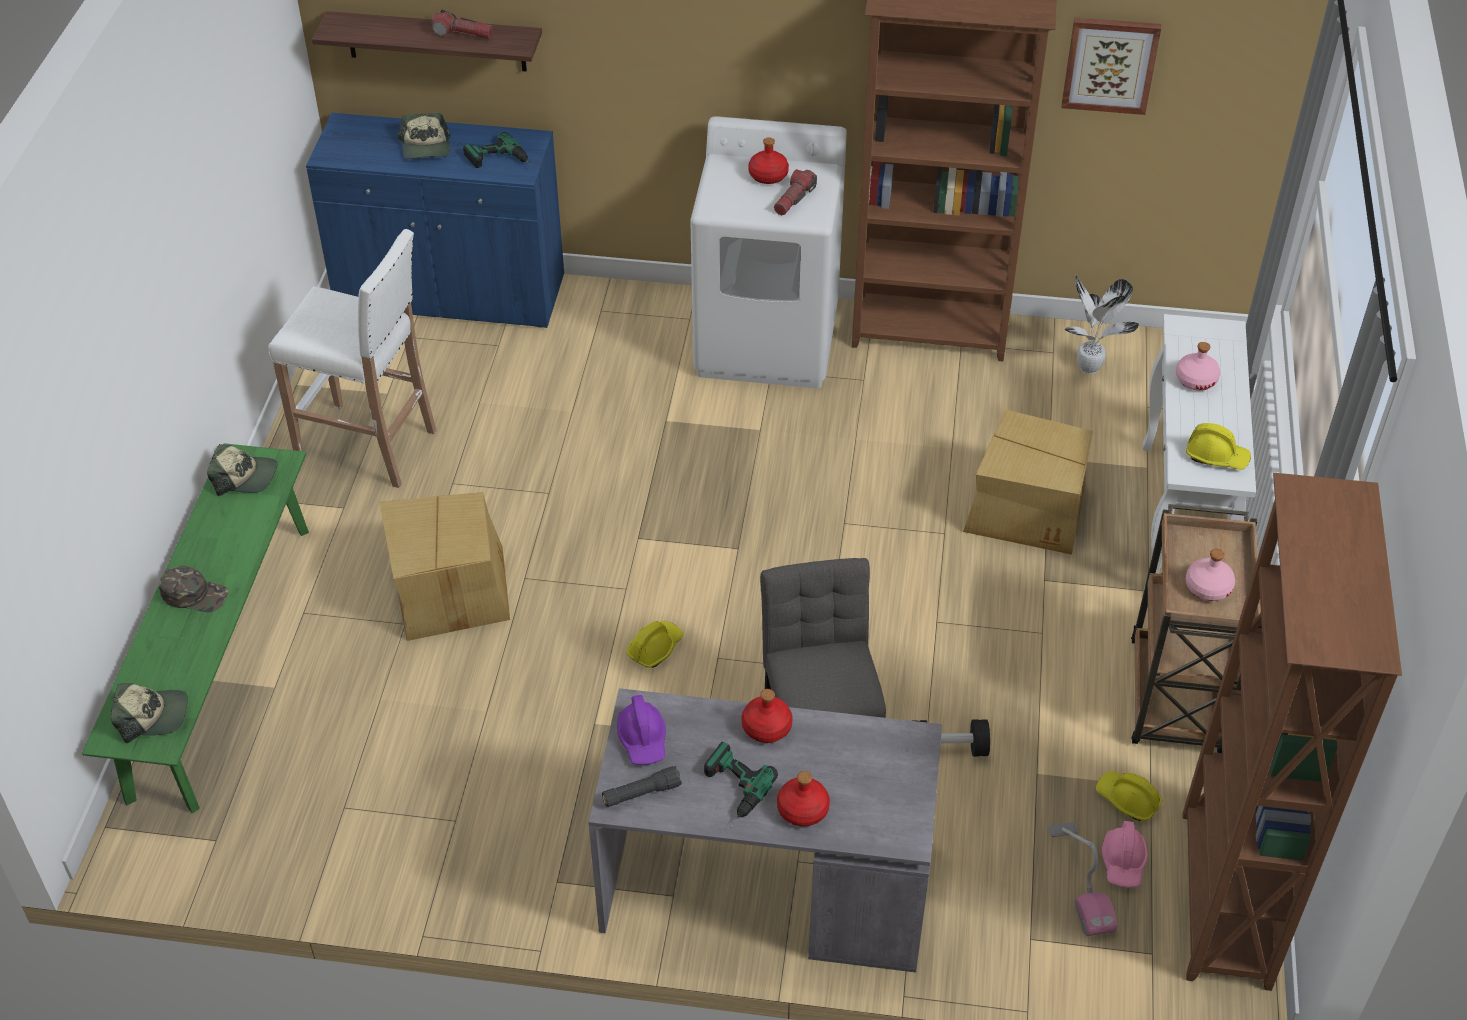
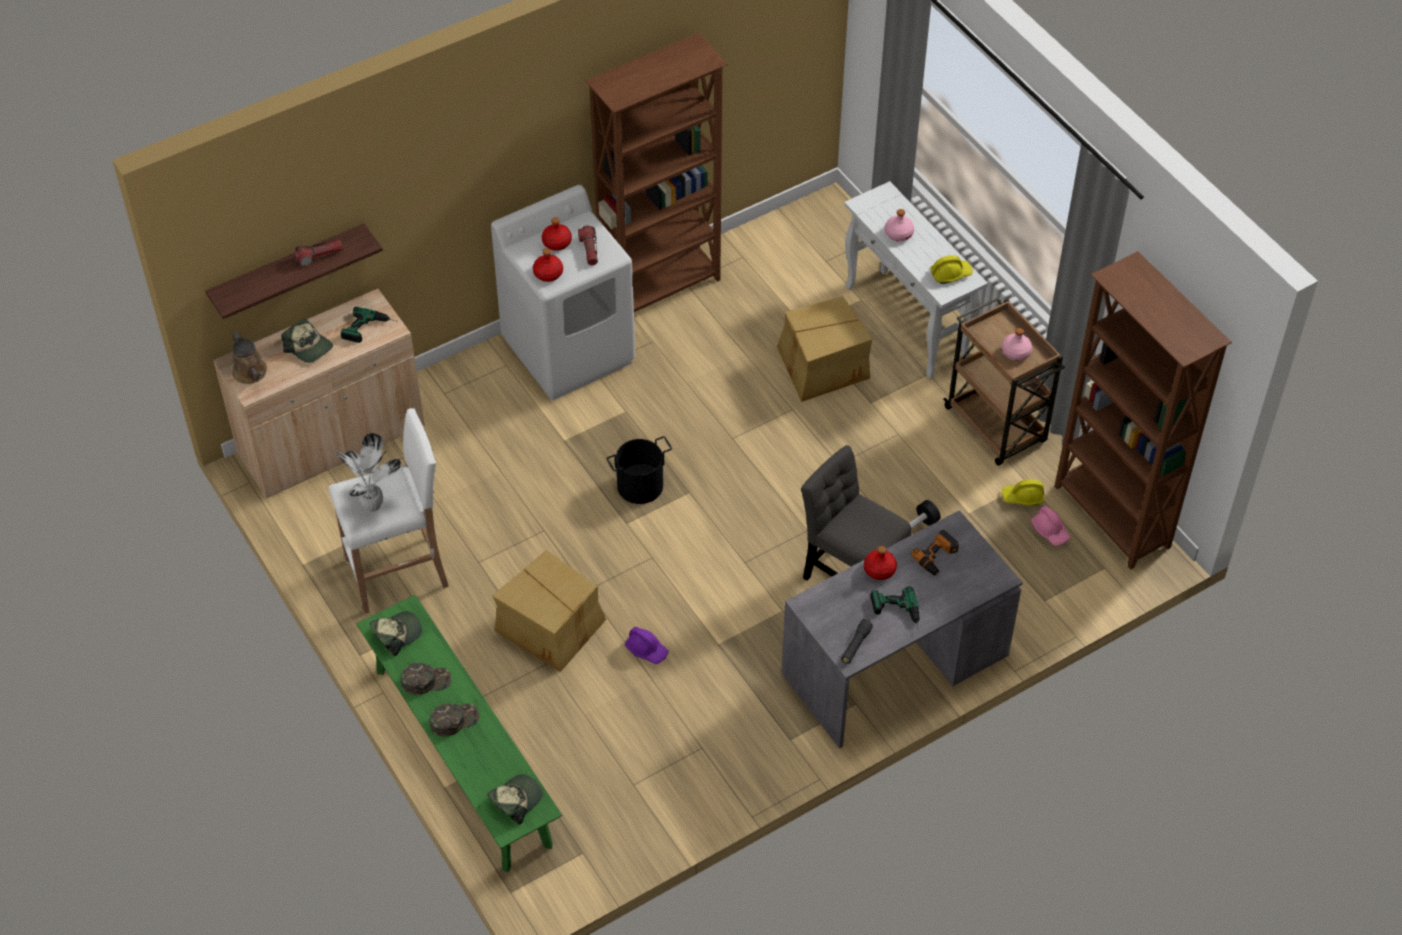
camera: 40 degrees left, 5 degrees up
(216, 538) = (426, 680): none -> green cap
(348, 141) = (251, 373): none -> brown watering can
(450, 293) = (332, 441): blue cabinet -> beige cabinet
(643, 739) = (826, 618): purple hard hat -> purple hard hat (647, 649)
(655, 648) = (705, 580): yellow hard hat -> none
(693, 511) = (640, 486): none -> black bucket
(802, 809) = (939, 598): red bottle -> red bottle (548, 273)
(853, 760) = (937, 557): none -> power drill
(1080, 880) = (1039, 554): vacuum cleaner -> none
(1089, 369) = (773, 256): potted plant -> potted plant (373, 506)
(1110, 64) = (732, 62): picture -> none

